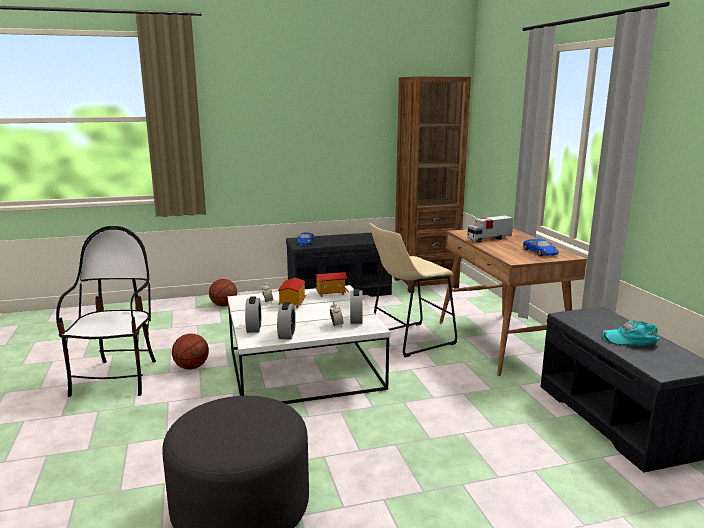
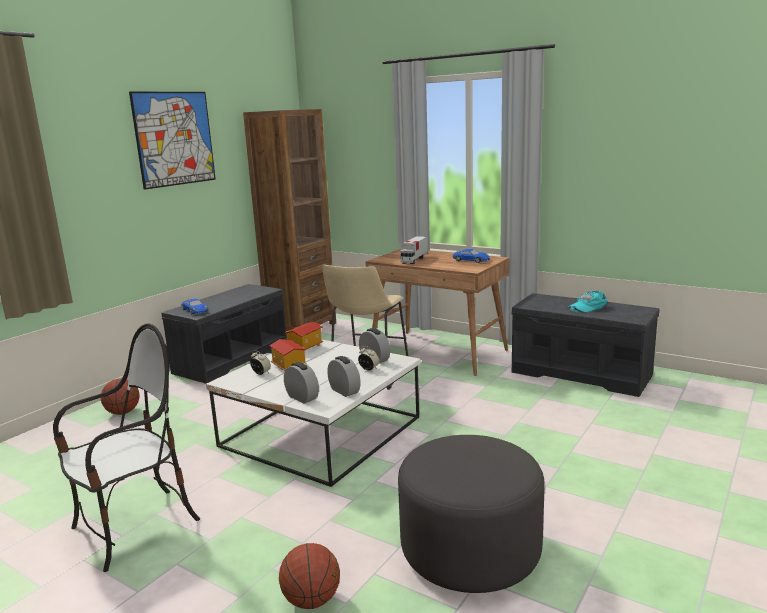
camera: 40 degrees left, 0 degrees up
(117, 379) = (135, 527): chair -> chair turned 90 degrees clockwise
(191, 367) = (205, 479): basketball -> basketball (312, 600)
(323, 97) = (175, 138): none -> picture

